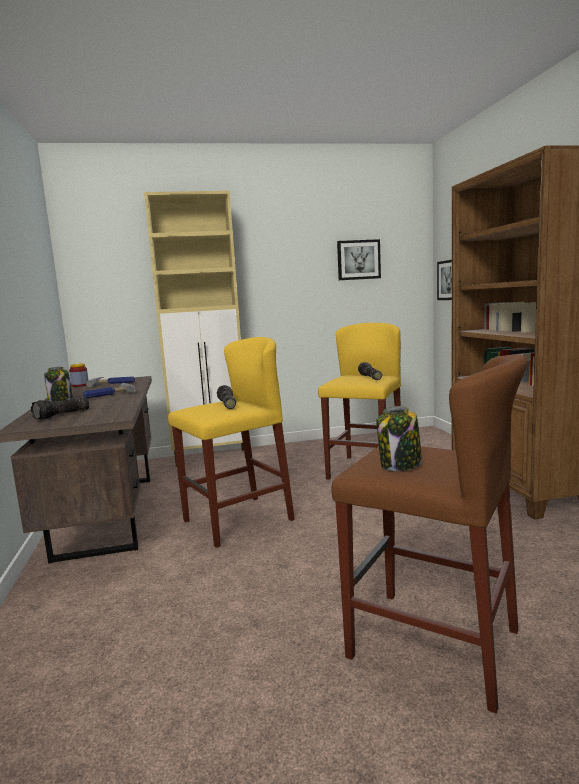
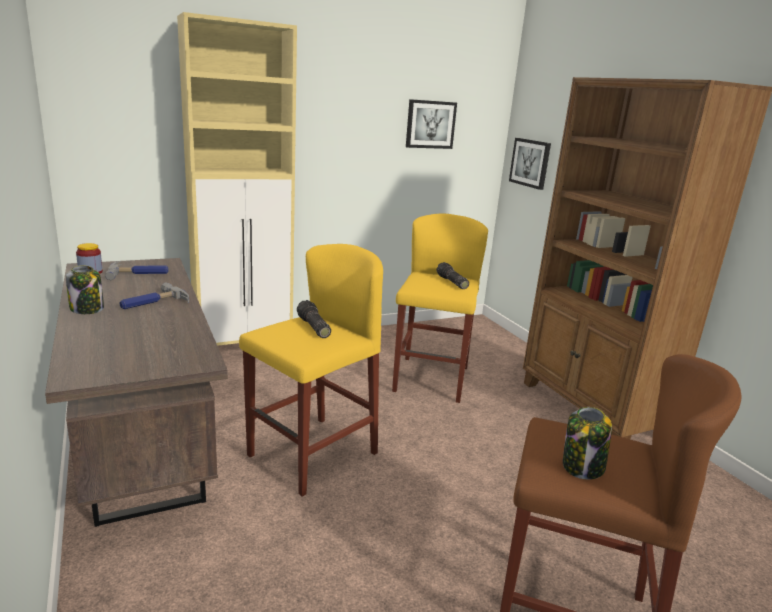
camera: 15 degrees left, 10 degrees up
(62, 415) = (118, 350): flashlight -> none

